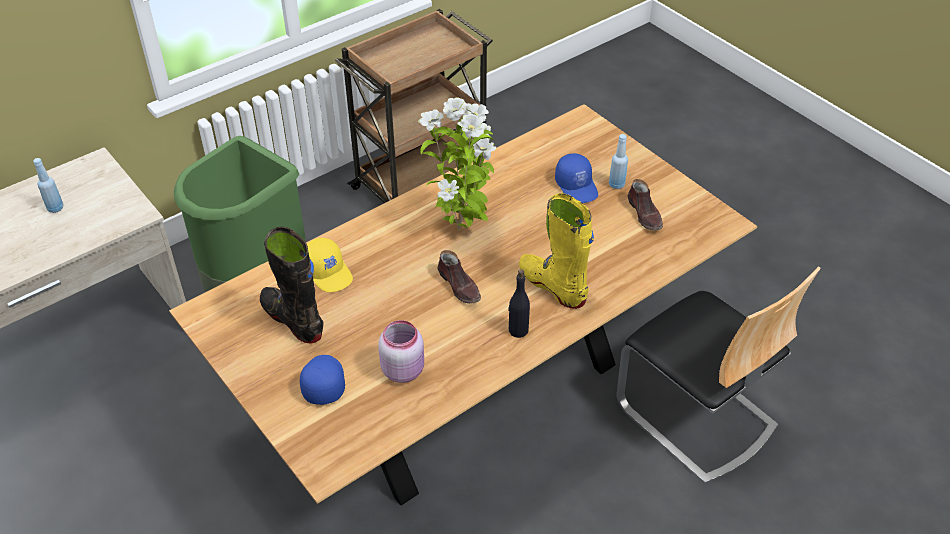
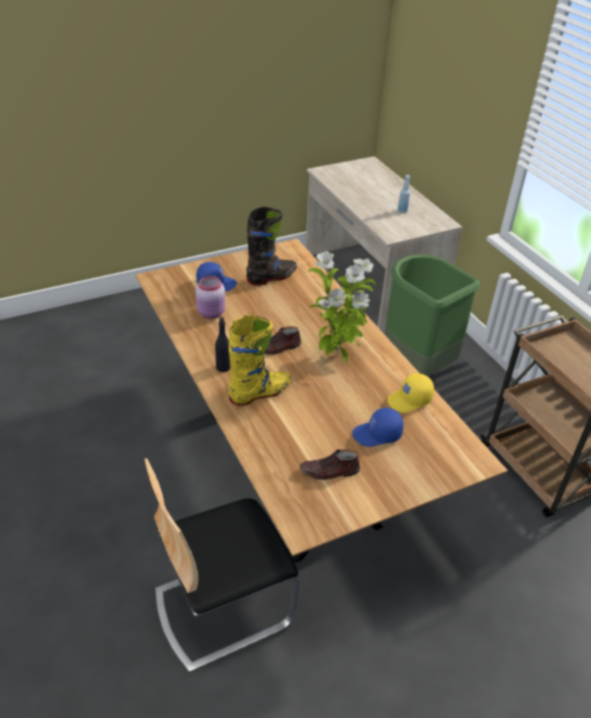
camera: 100 degrees right, 5 degrees down
(329, 272) = (309, 294): yellow cap -> yellow cap (410, 400)
(616, 184) = (375, 462): blue bottle -> none

